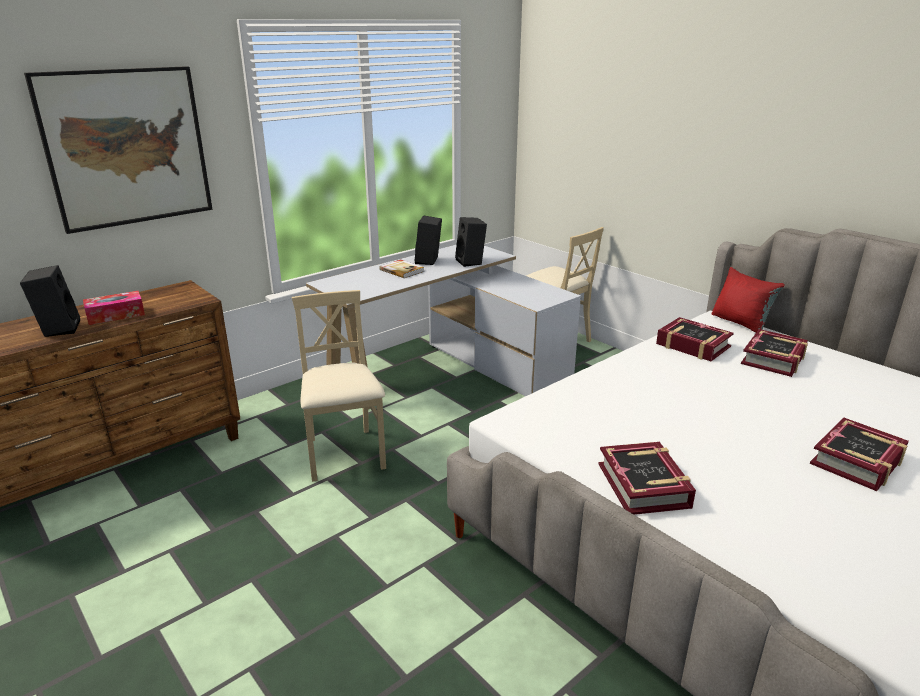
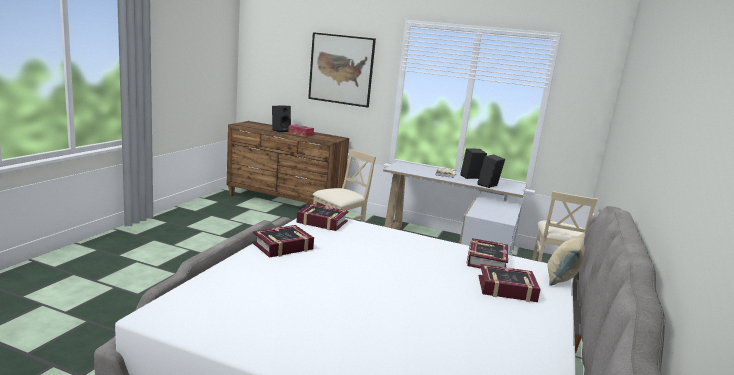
camera: 60 degrees right, 10 degrees down
(740, 323) = (562, 279): red pillow -> beige pillow
(857, 461) = (369, 310): book -> book (322, 222)

